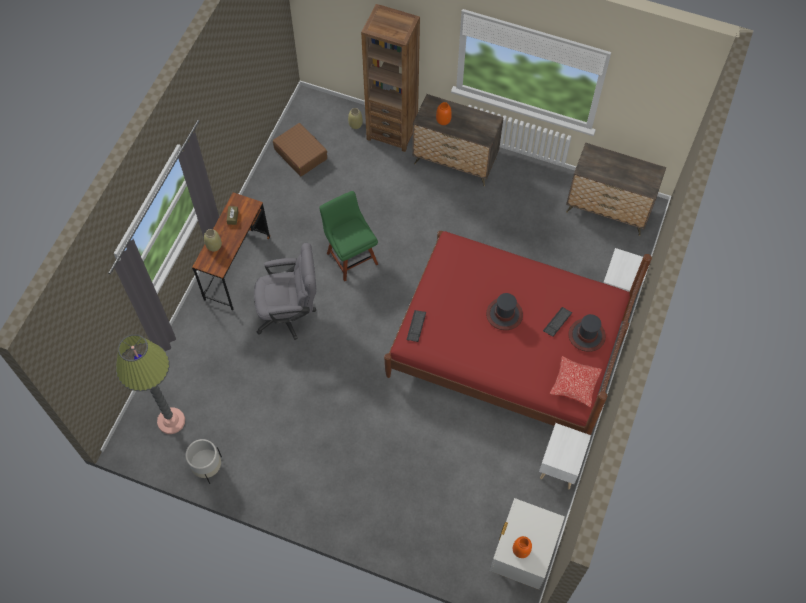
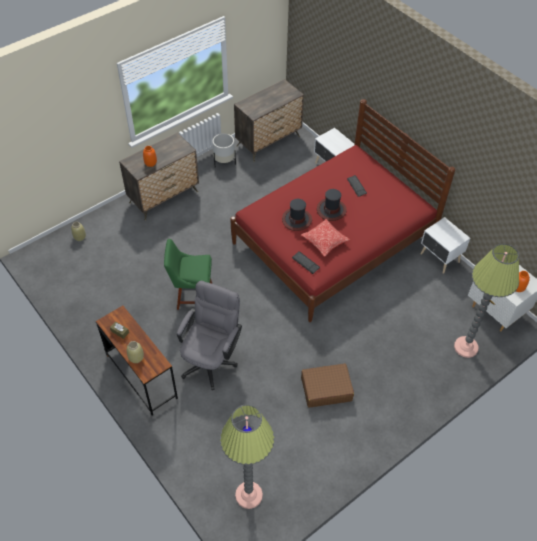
camera: 60 degrees left, 10 degrees down
(207, 467) = (310, 485): white planter -> white planter (224, 161)
(300, 154) = (74, 283): brown suitcase -> brown suitcase (326, 389)
(392, 132) = (107, 219): brown bookcase -> none
(452, 543) = (466, 347): none -> floor lamp
(574, 384) = (408, 201): pillow -> pillow (324, 241)
(587, 335) = (376, 177): hat -> hat (297, 219)

